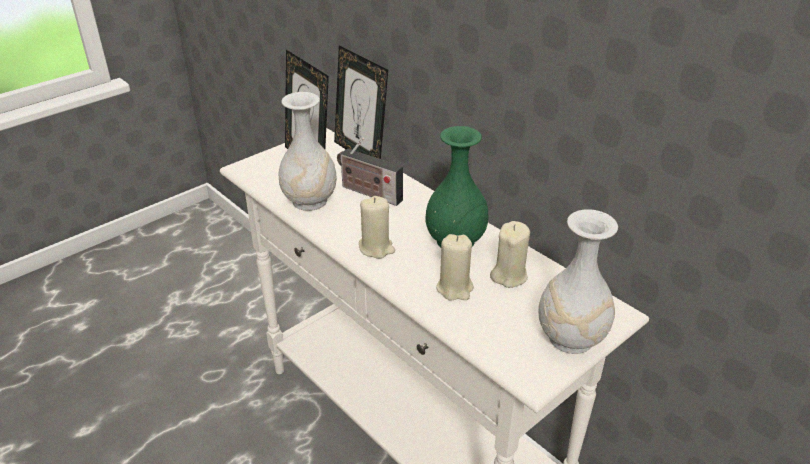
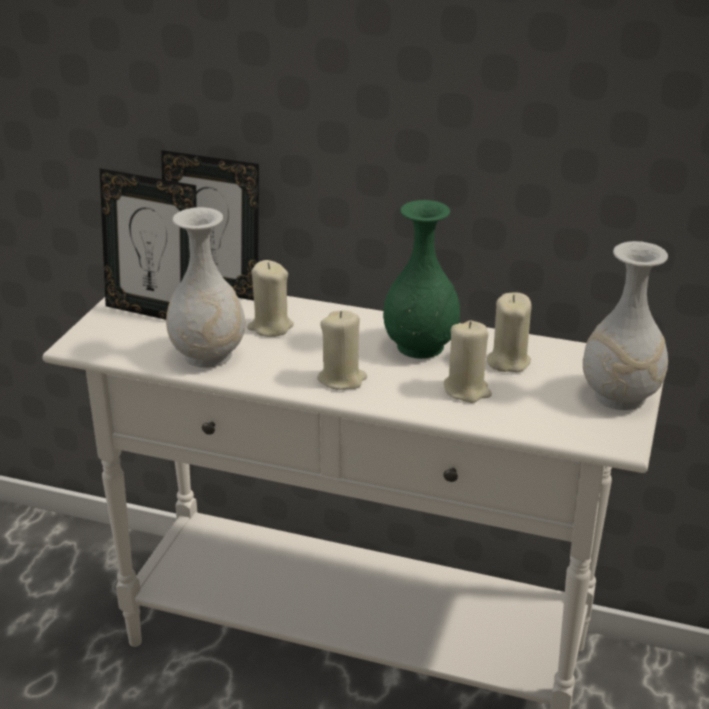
camera: 30 degrees left, 5 degrees down
(368, 193) = (270, 327): radio -> beige candle

